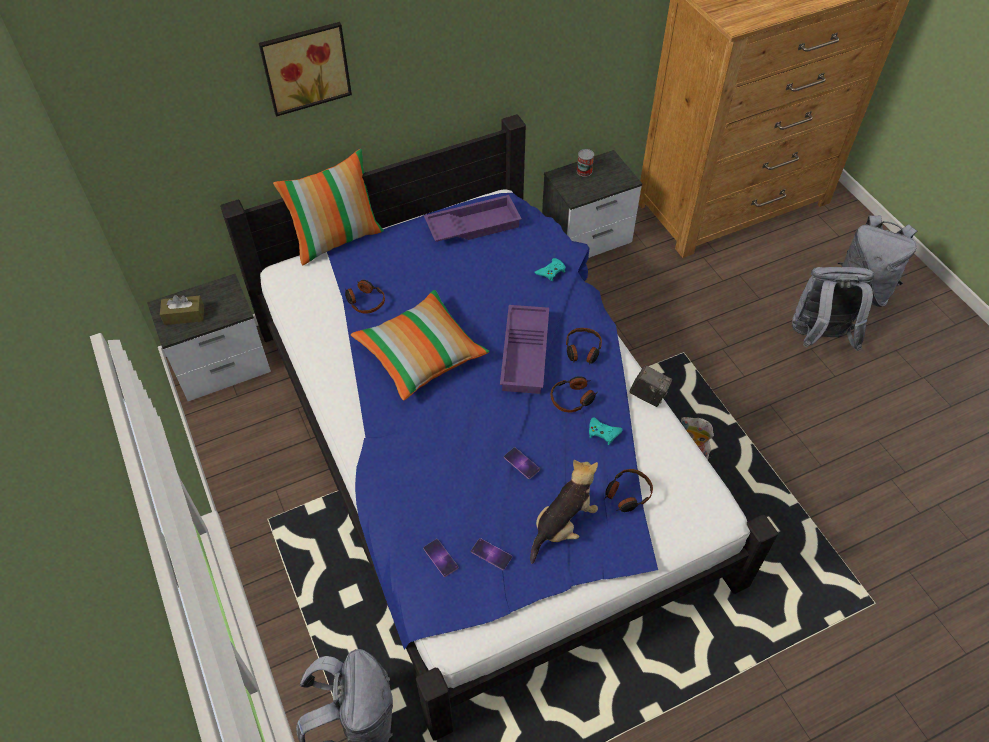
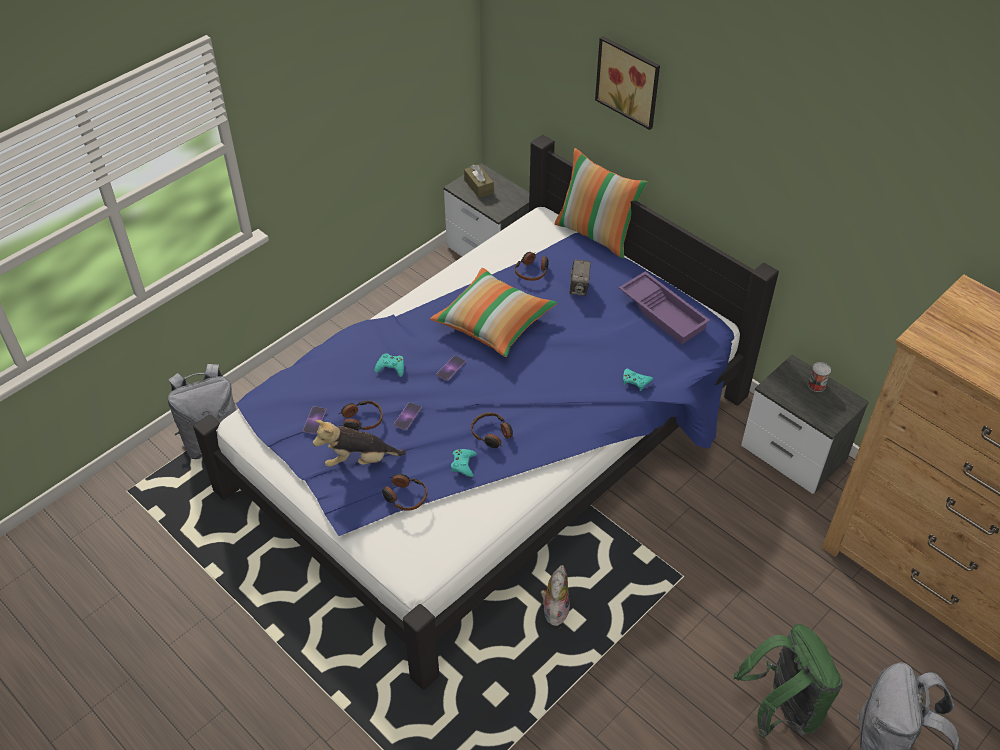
camera: 70 degrees right, 5 degrees down
(440, 558) = (302, 391): phone -> phone (451, 368)
(444, 460) = (391, 367): none -> turquoise game controller
(526, 354) = (525, 389): purple tray -> none
(563, 524) = (359, 460): plush toy -> plush toy turned 150 degrees clockwise
(582, 350) = (551, 428): headphones -> headphones (361, 420)
(648, 395) = (527, 493): camera -> camera (579, 288)
(818, 337) = (781, 709): grey backpack -> green backpack

